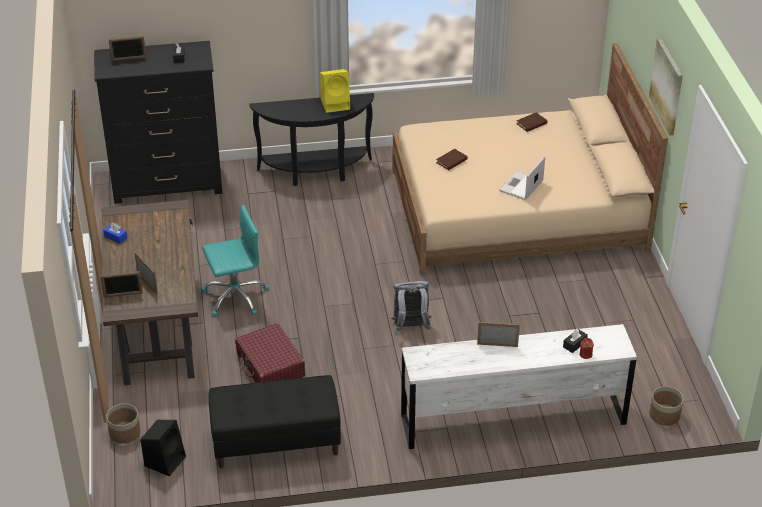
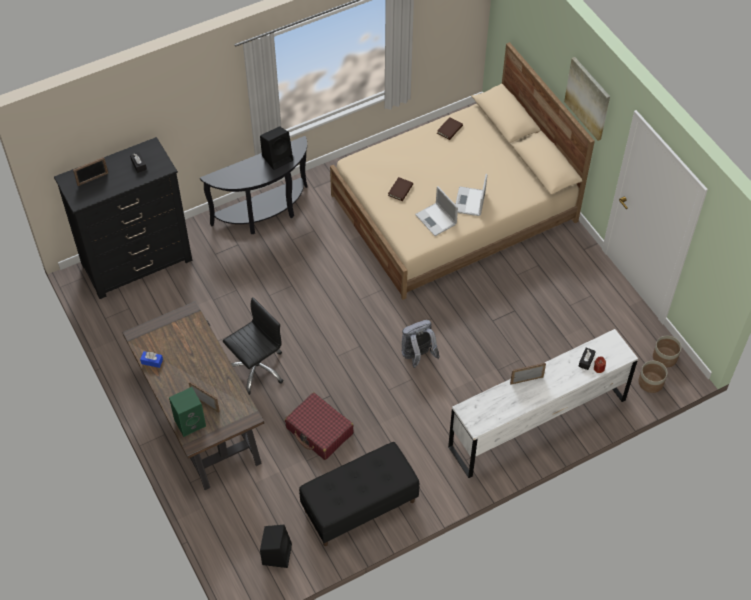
camera: 20 degrees left, 15 degrees up
(123, 295) = (190, 422): picture frame -> green speaker
(125, 433) = (229, 538): planter -> planter (665, 357)
(235, 296) = (256, 368): turquoise office chair -> black office chair
(336, 104) = (278, 157): yellow speaker -> black speaker
(476, 193) = (436, 220): none -> laptop

